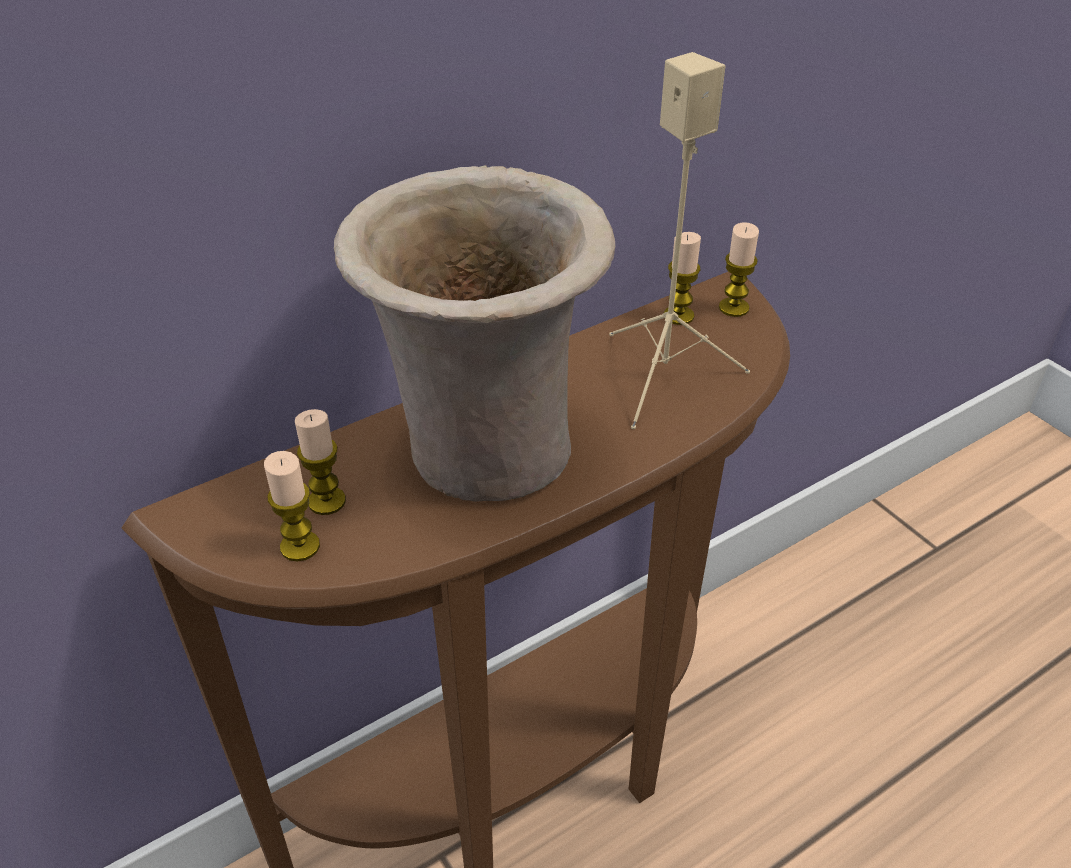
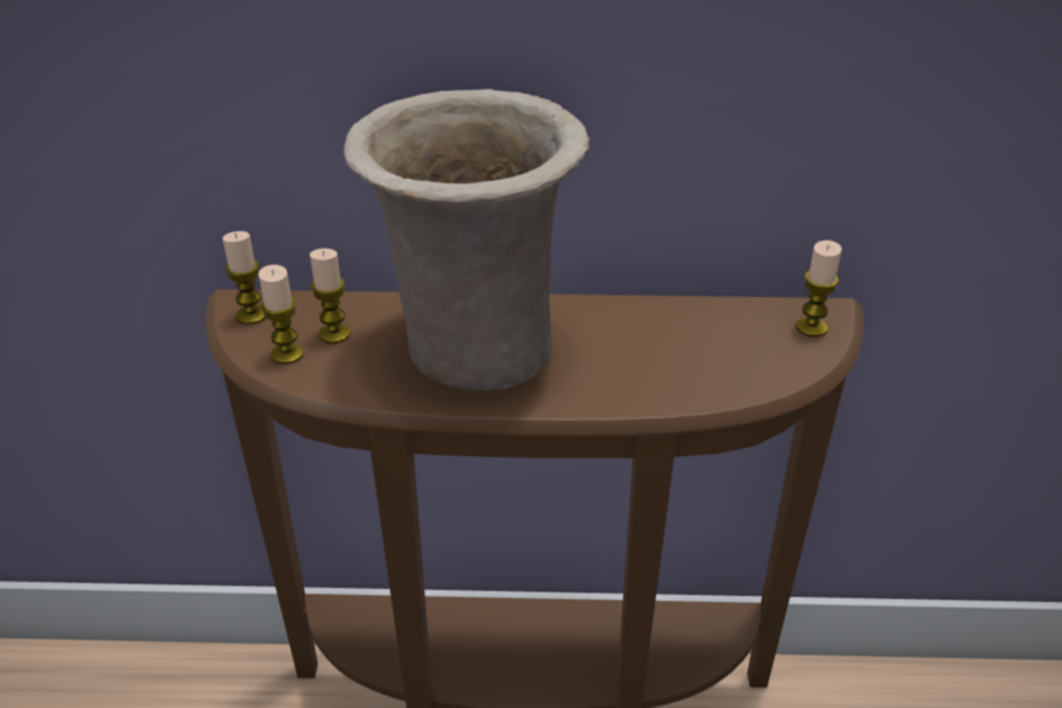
camera: 35 degrees right, 5 degrees down
(665, 375) = (685, 355): beige speaker -> none
(678, 316) = (751, 315): candle -> candle (251, 315)

